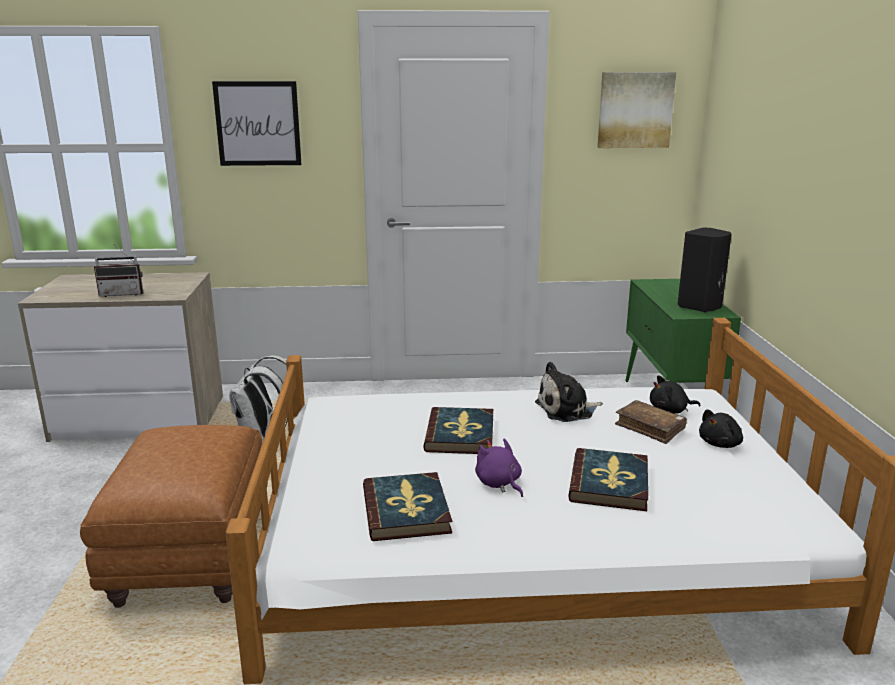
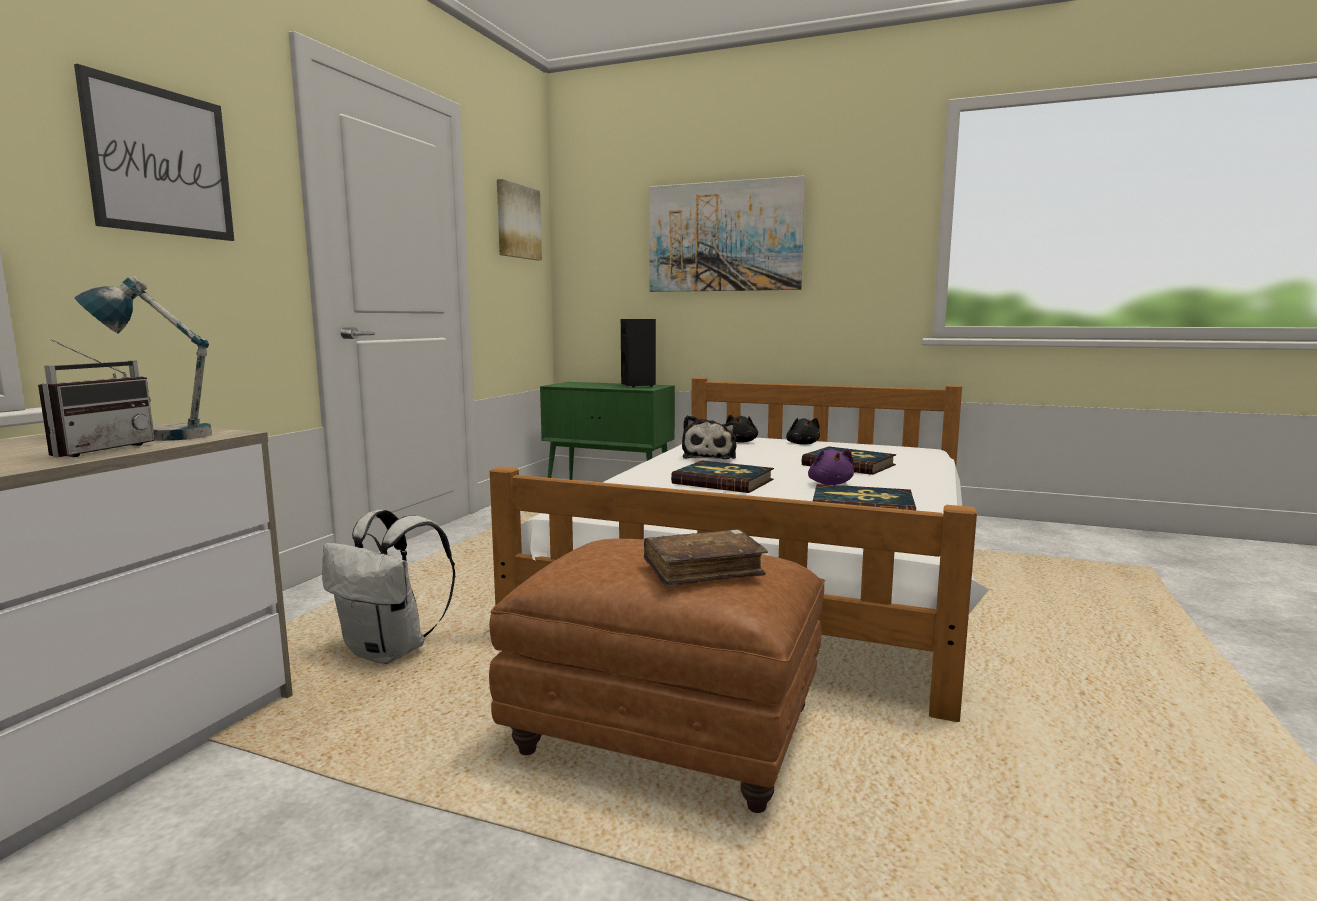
camera: 65 degrees left, 10 degrees down
(164, 289) = (159, 436): none -> table lamp
(499, 484) = (830, 484): purple plush toy -> purple plush toy turned 90 degrees counterclockwise
(650, 428) = (767, 448): brown book -> brown book (703, 570)
(800, 148) = (724, 237): none -> picture

